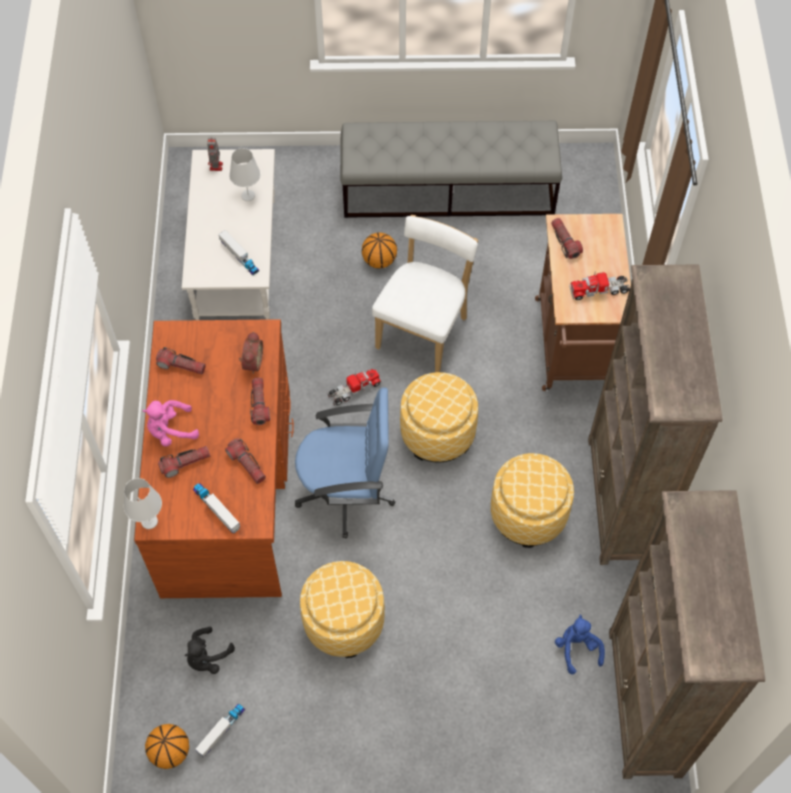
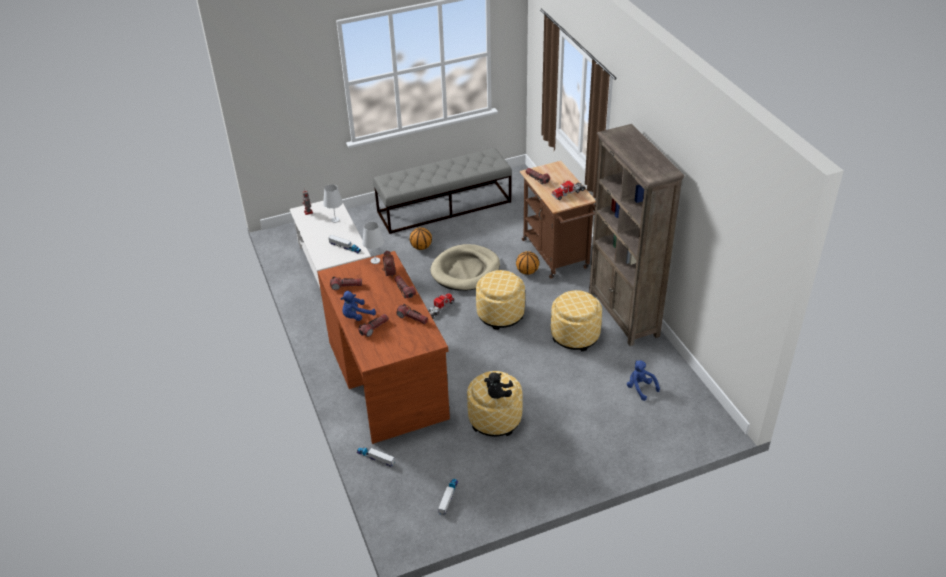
camera: 20 degrees left, 20 degrees down
(149, 521) = (367, 360): white table lamp -> white table lamp (375, 261)
(169, 752) = (420, 520): basketball -> basketball (527, 272)
(171, 431) = (356, 316): pink plush toy -> blue plush toy
(207, 657) = (419, 464): black plush toy -> black plush toy (497, 394)
(216, 509) = (405, 343): toy truck -> toy truck (375, 458)
(347, 492) = (462, 357): blue office chair -> none
(424, 329) = (465, 270): white chair -> beige dog bed
(644, 704) = (694, 401): brown bookcase -> none

